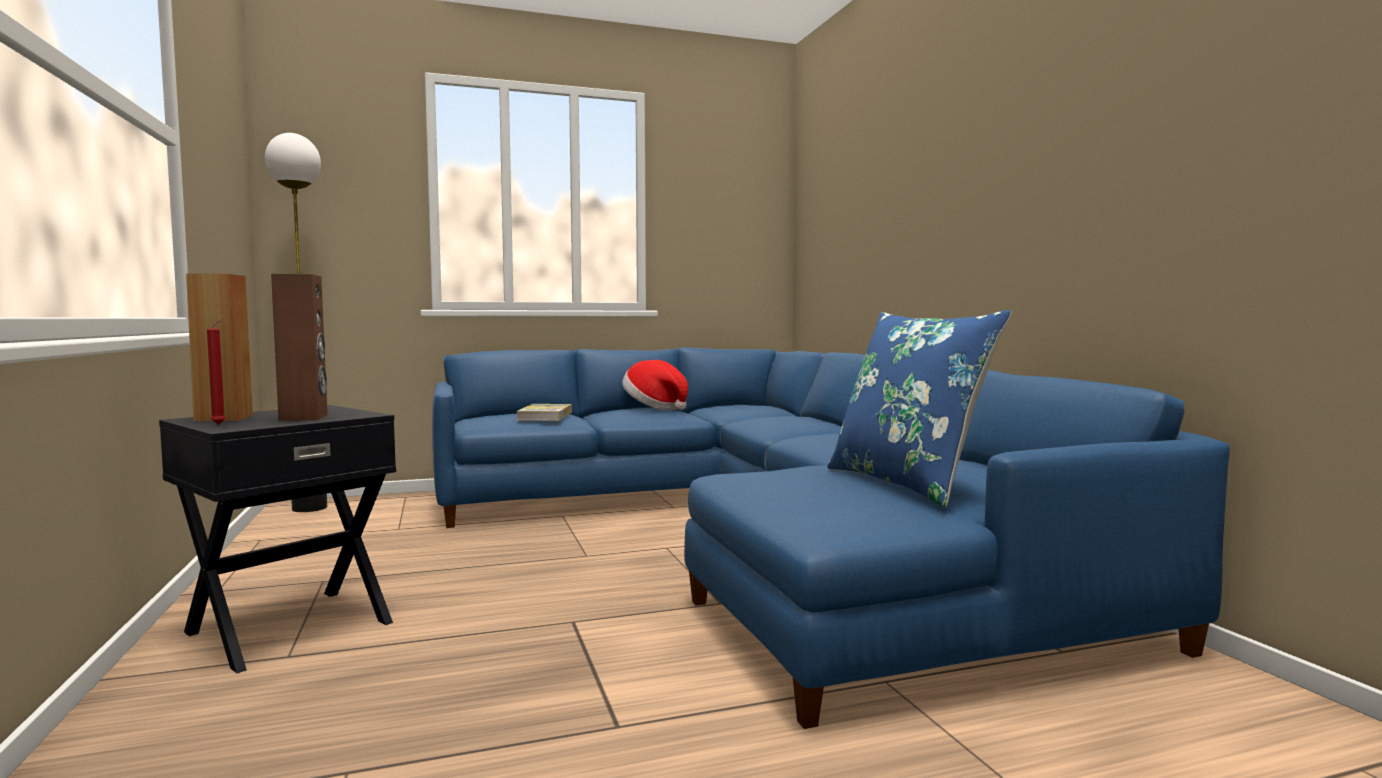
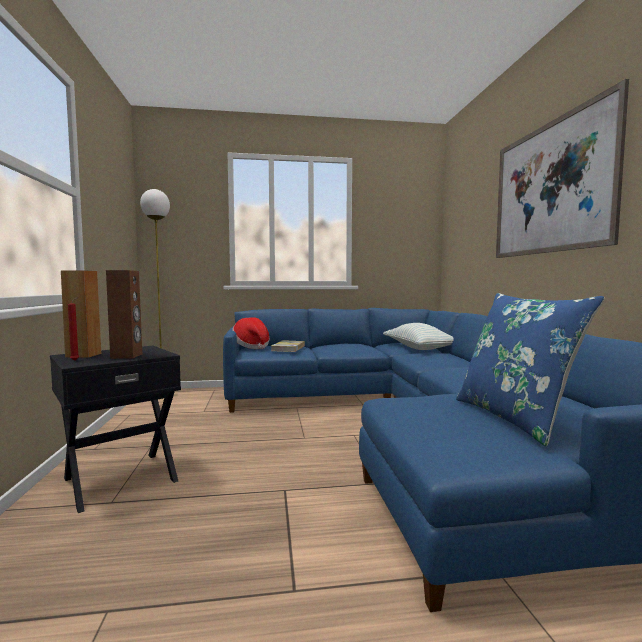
camera: 10 degrees right, 0 degrees up
(655, 408) = (354, 344): hat -> hat (251, 347)
(761, 412) = (418, 348): none -> pillow
(951, 160) = (549, 188): none -> picture

